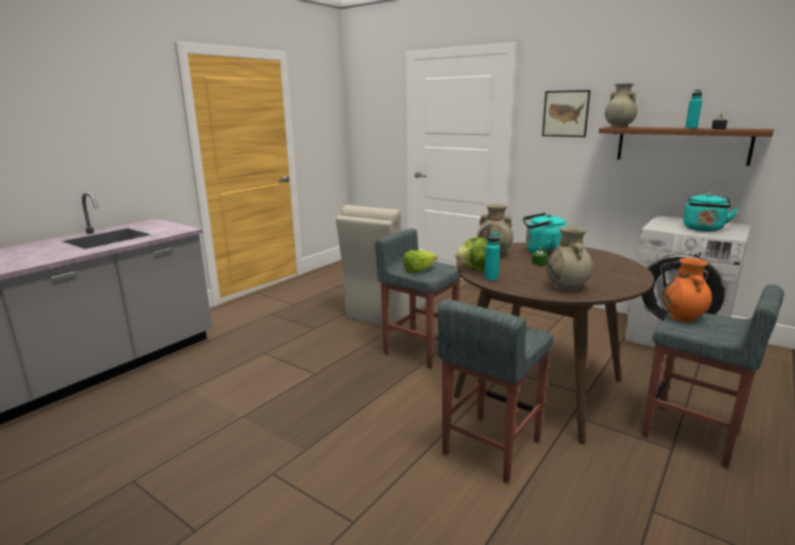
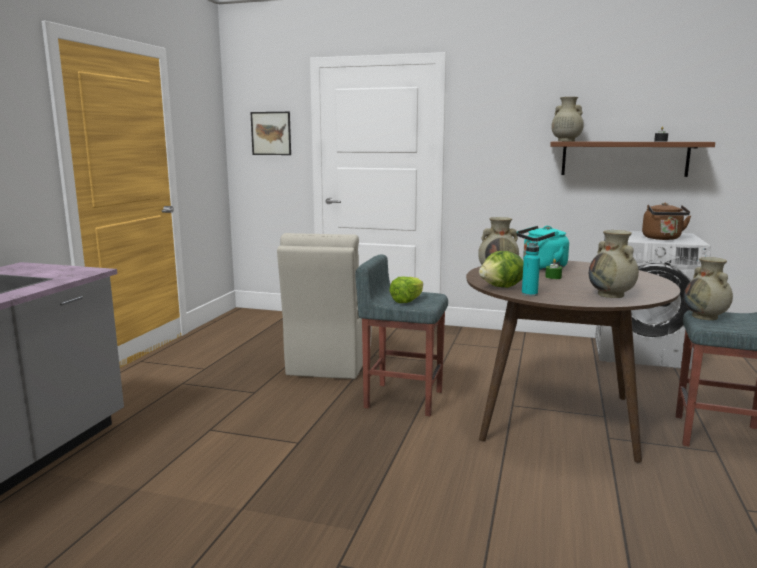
camera: 20 degrees left, 5 degrees down
(490, 448) = (558, 484): grey stool -> none
(565, 113) = (504, 128): picture -> picture (271, 133)
(683, 317) = (705, 317): orange vase -> beige vase
(691, 128) = (637, 141): turquoise bottle -> none
(703, 229) = (662, 238): turquoise kettle -> brown kettle

